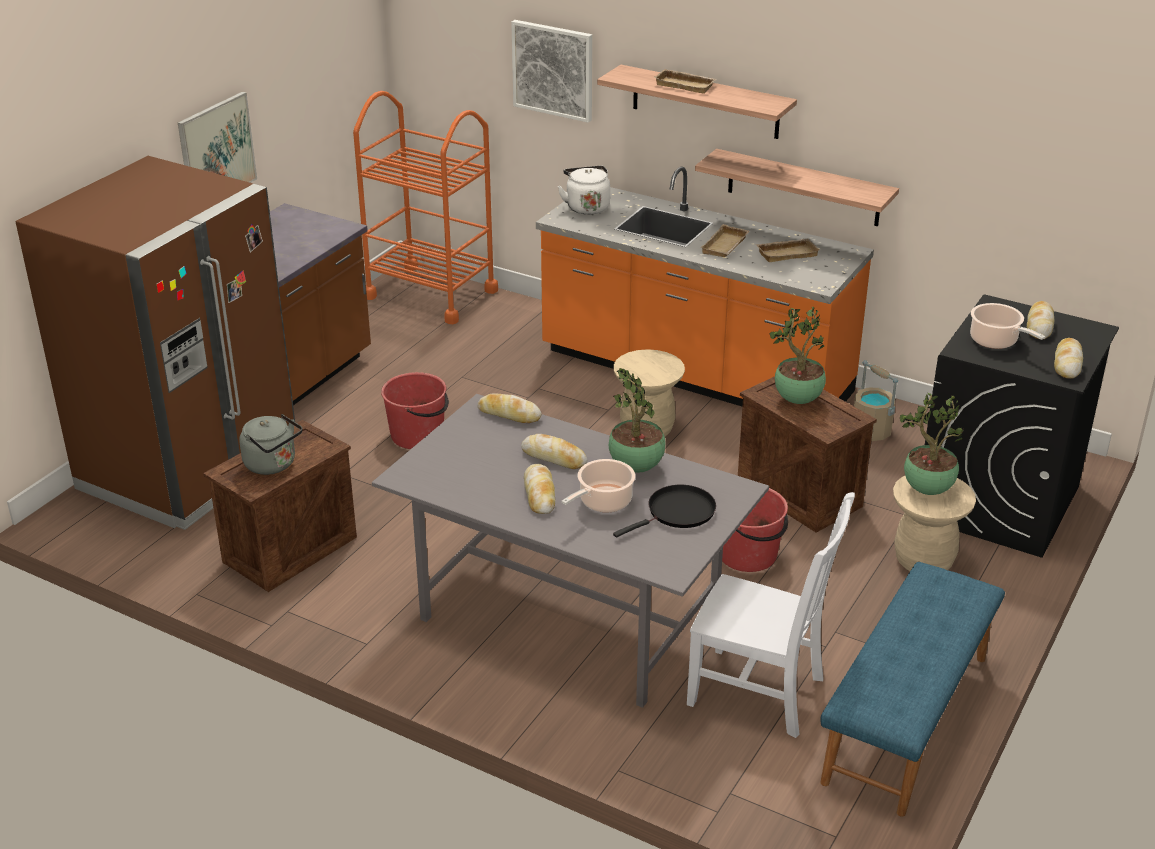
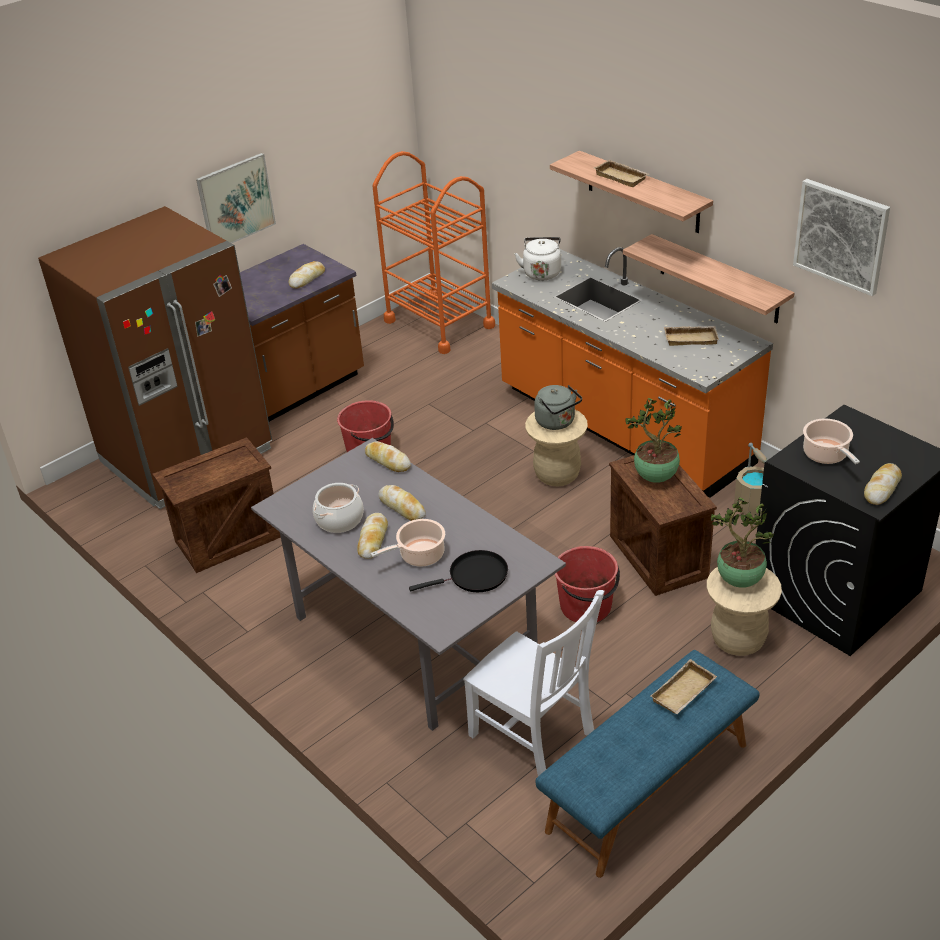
camera: 20 degrees right, 5 degrees up
(273, 465) = (205, 474): grey kettle -> grey kettle (557, 422)
(488, 480) = (339, 520): none -> cooking pot
(553, 70) = (530, 148): picture -> picture (841, 236)
(637, 468) = (464, 528): potted plant -> none
(726, 246) = (640, 325): beige tray -> beige tray (684, 693)
(1039, 325) = (878, 444): bread -> bread (307, 279)

